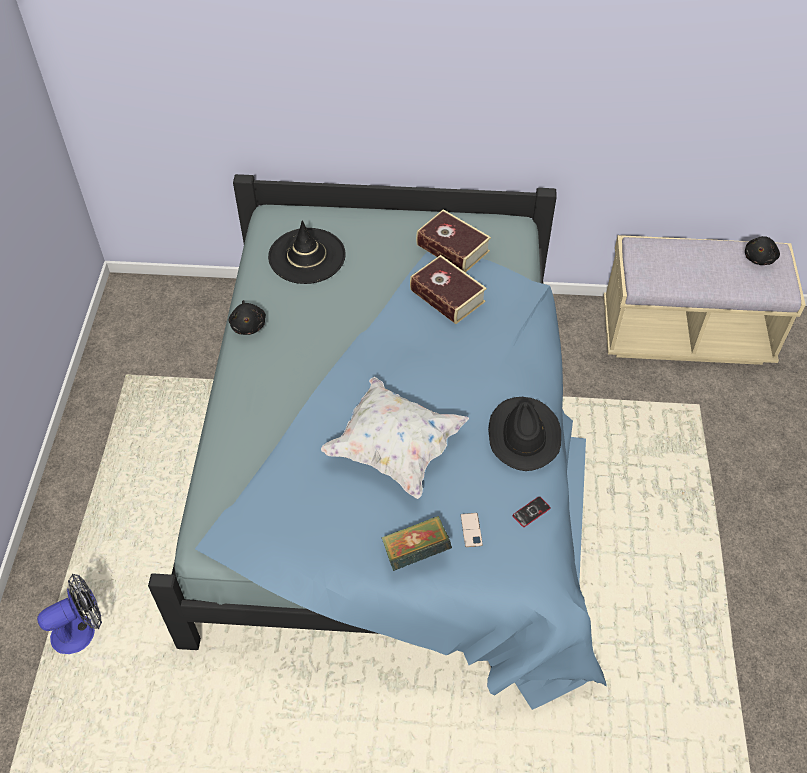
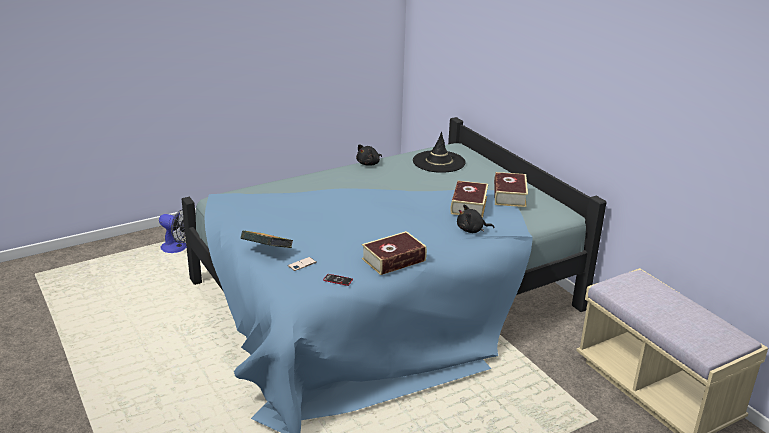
camera: 55 degrees right, 25 degrees down
(394, 449) = (333, 224): white pillow -> none
(523, 435) = (393, 260): black hat -> book
(759, 258) = (719, 331): black plush toy -> black plush toy (472, 230)

